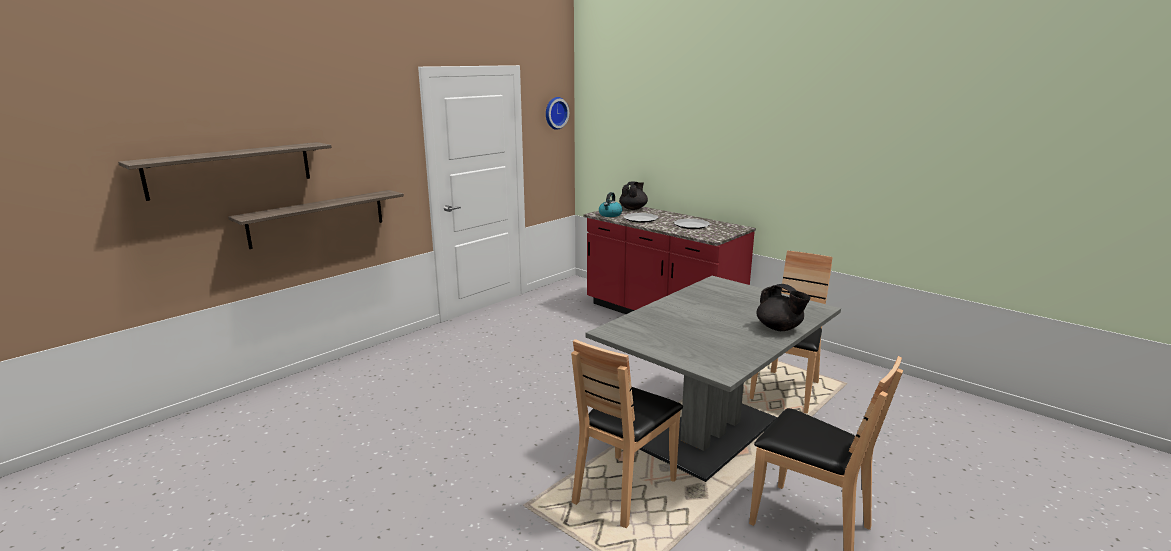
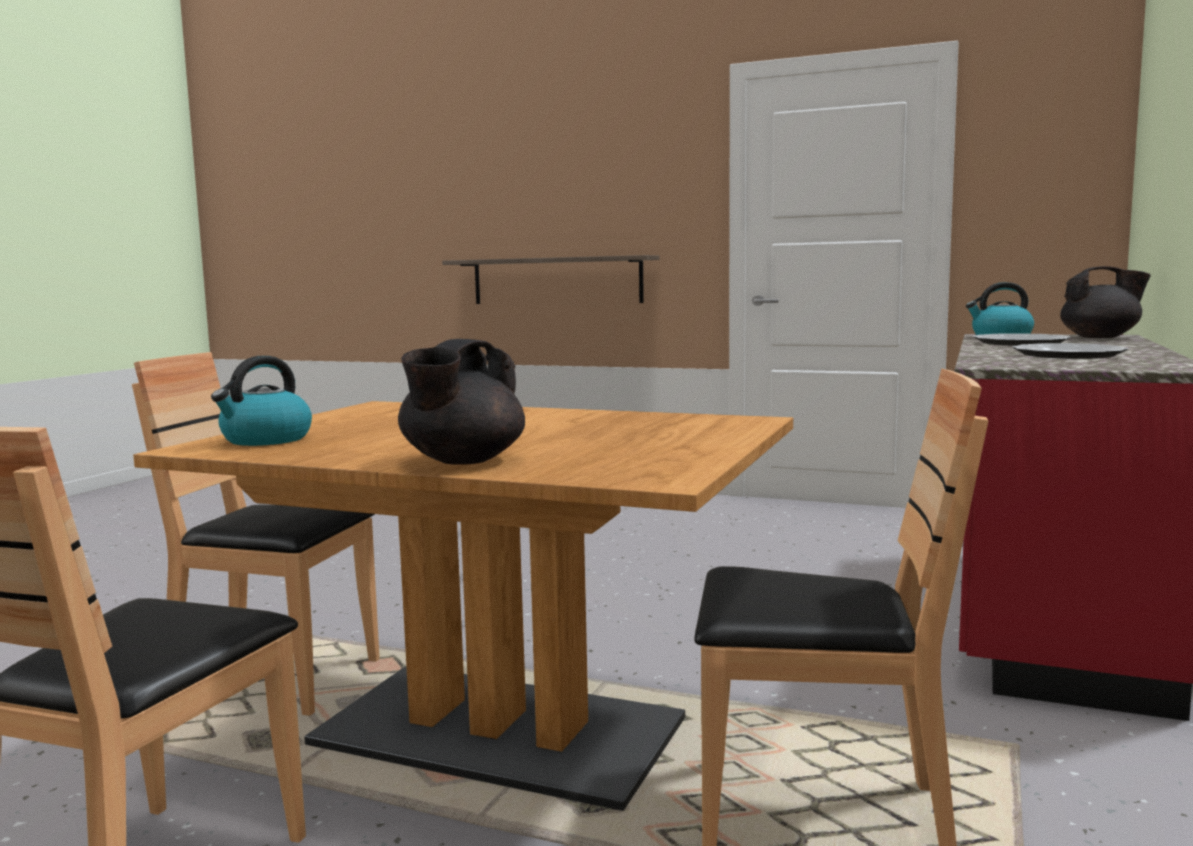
camera: 70 degrees right, 10 degrees down
(231, 169) = (469, 206): shelf -> none
(555, 113) = (1061, 135): wall clock -> none
(709, 358) = (265, 440): none -> kettle
(710, 435) = (499, 733): grey dining table -> brown dining table

